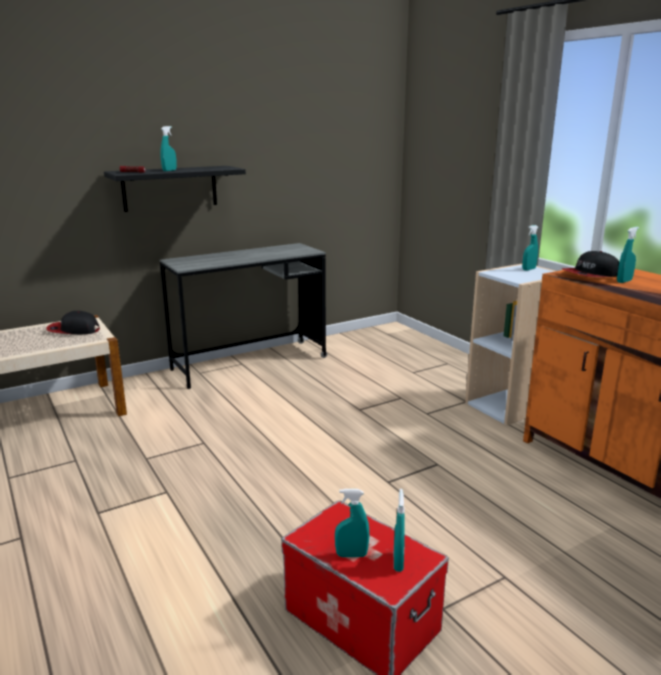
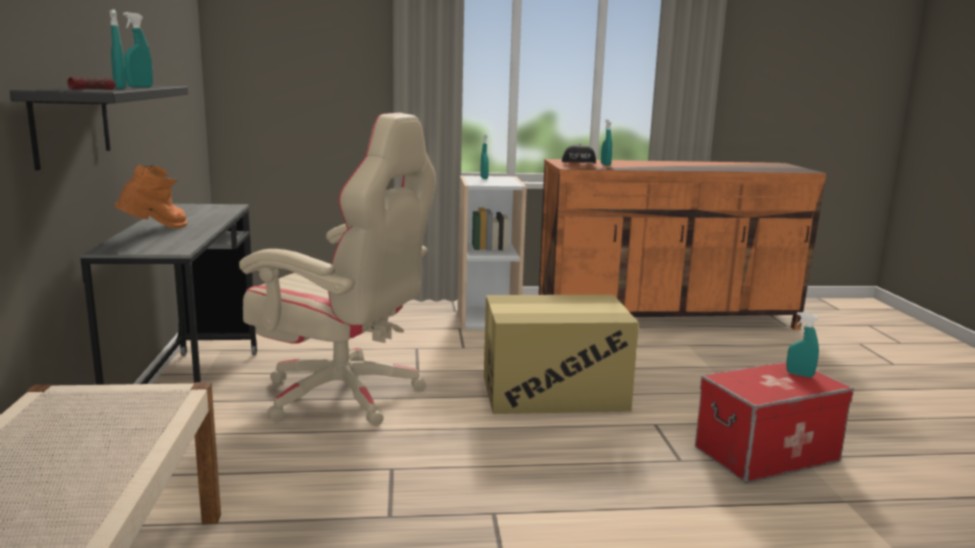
camera: 65 degrees left, 5 degrees down
(73, 330) = (93, 408): cap -> none
(223, 256) = (156, 231): none -> orange boot
(292, 398) = (341, 395): none -> beige office chair
(351, 555) = (787, 386): turquoise spray bottle -> turquoise spray bottle (140, 87)
(381, 472) = (554, 393): none -> cardboard box

